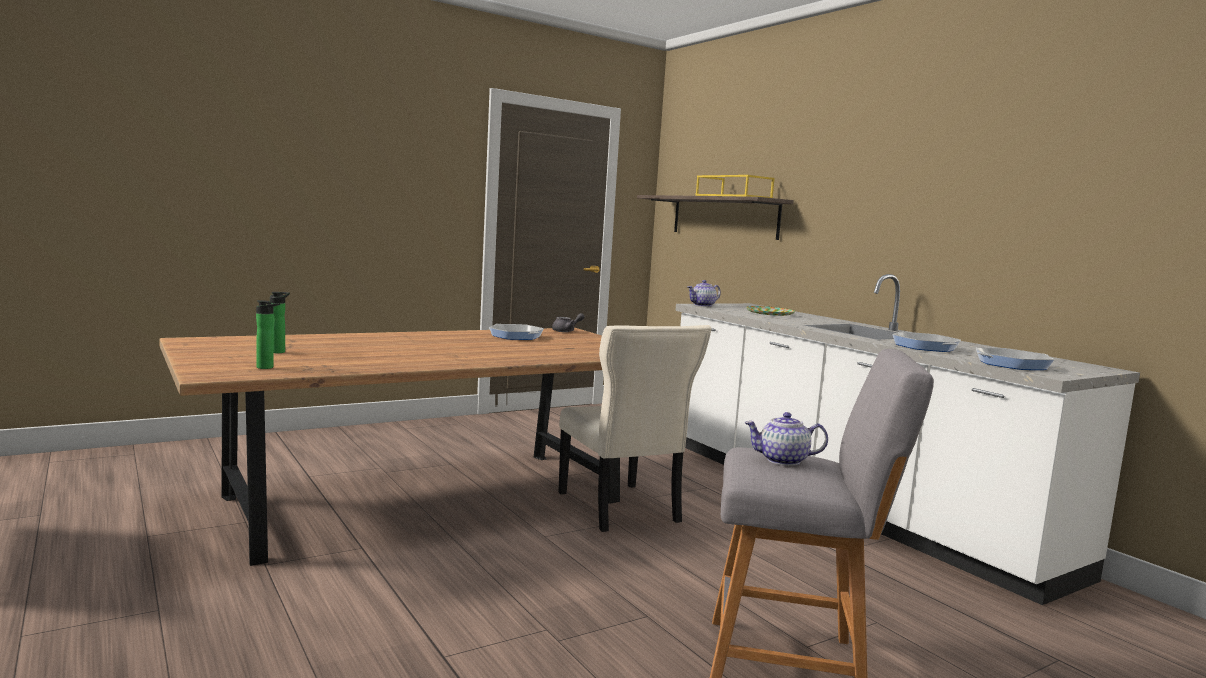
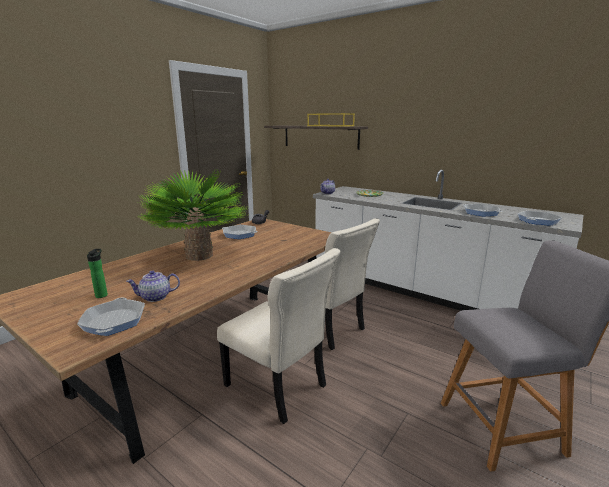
camera: 20 degrees left, 10 degrees up
(267, 367) = (114, 321): bottle -> frying pan
(432, 343) = (199, 255): none -> potted plant
(483, 549) = (278, 387): none -> beige chair
(782, 460) = (510, 322): teapot -> teapot (155, 297)

